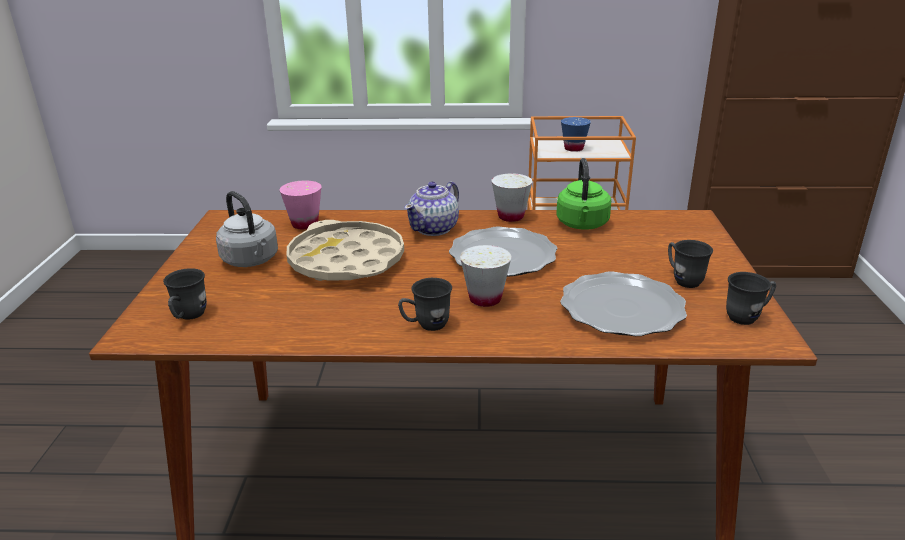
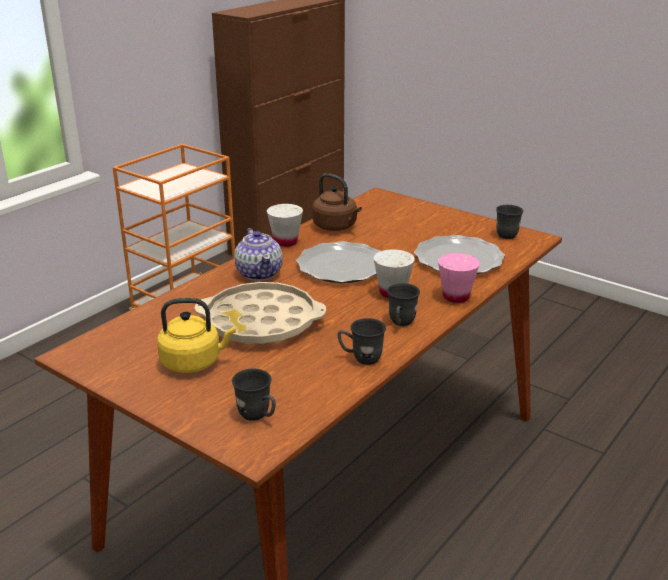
camera: 55 degrees left, 0 degrees up
(252, 261) = (194, 362): grey kettle -> yellow kettle
(305, 224) = (159, 320): pink cup -> pink cup (456, 297)
(573, 148) = (174, 184): blue cup -> none
(582, 225) = (336, 227): green kettle -> brown kettle
(683, 279) = (448, 230): grey mug -> grey mug (361, 358)

